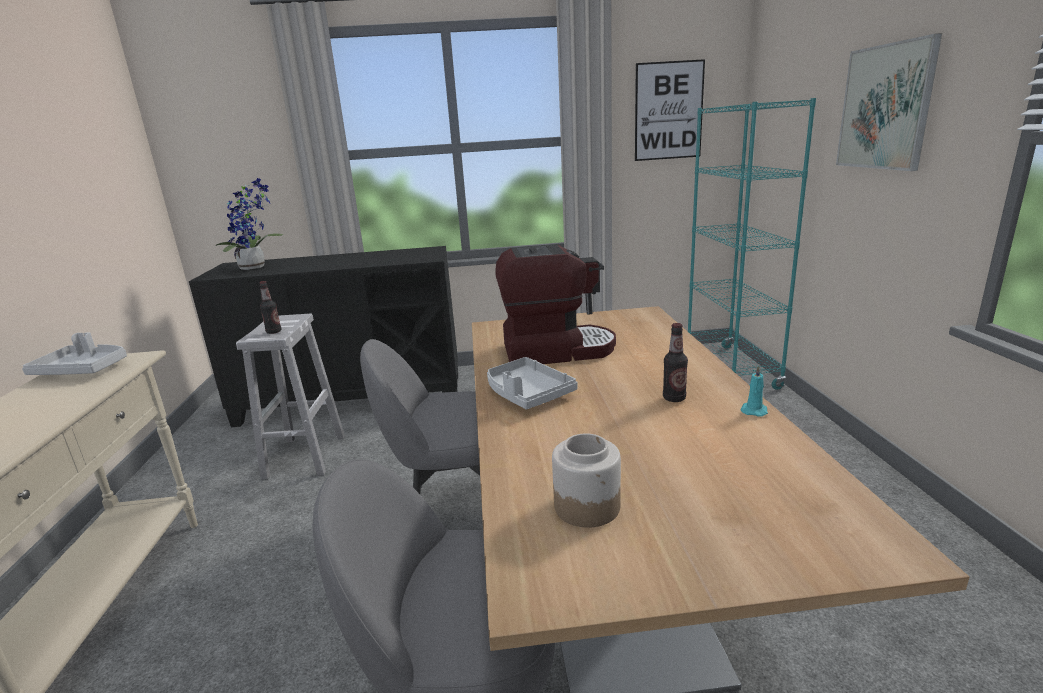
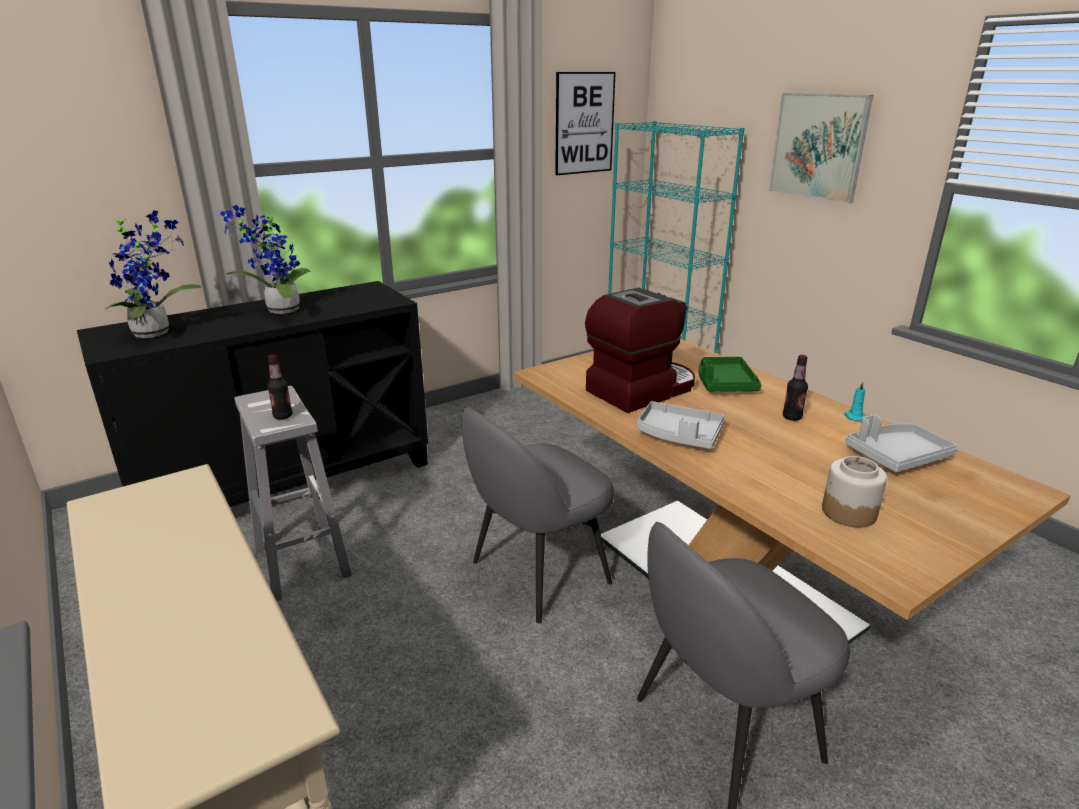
camera: 30 degrees left, 5 degrees up
(83, 370) = (136, 510): grey tray -> grey tray (896, 456)
(345, 260) = (279, 311): none -> potted plant
(647, 356) = (724, 384): none -> green tray

